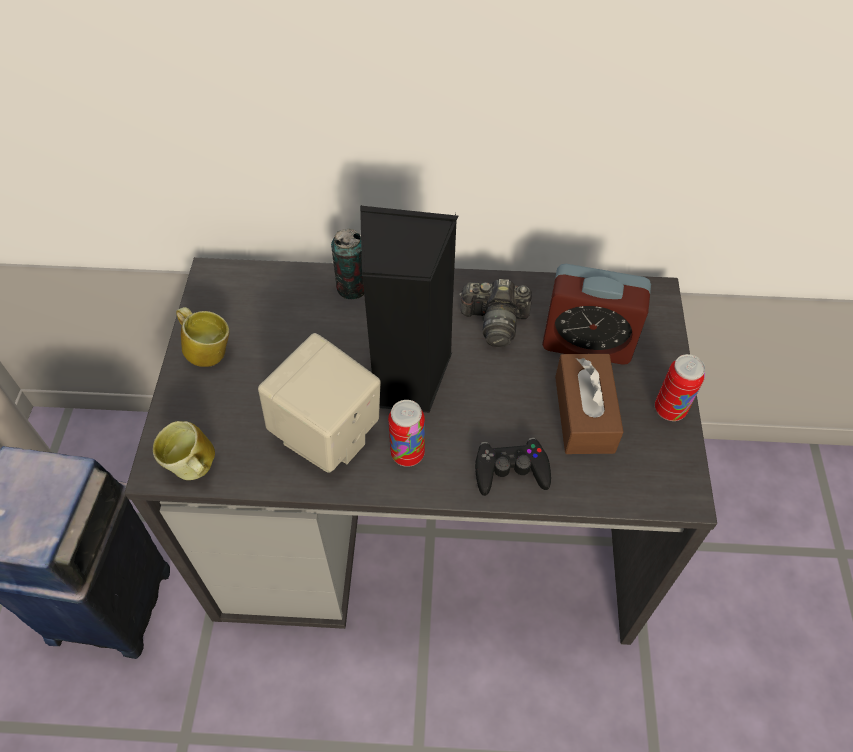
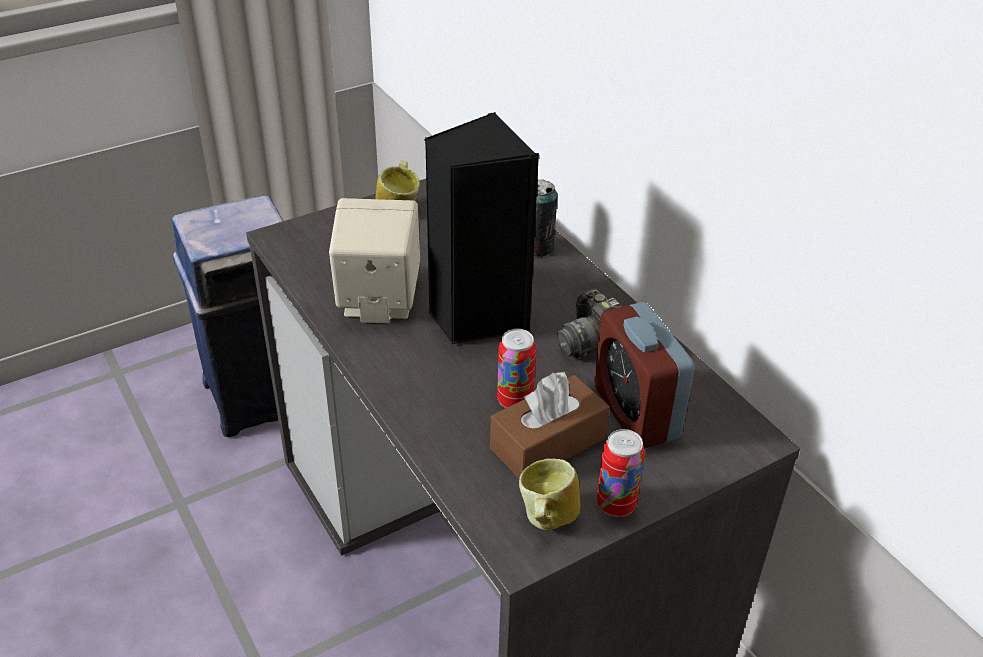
camera: 55 degrees right, 15 degrees down
(193, 469) = (290, 251): mug -> mug (545, 520)
(407, 454) = (400, 350): can -> can (515, 401)
(510, 470) = (439, 419): black game controller -> none

